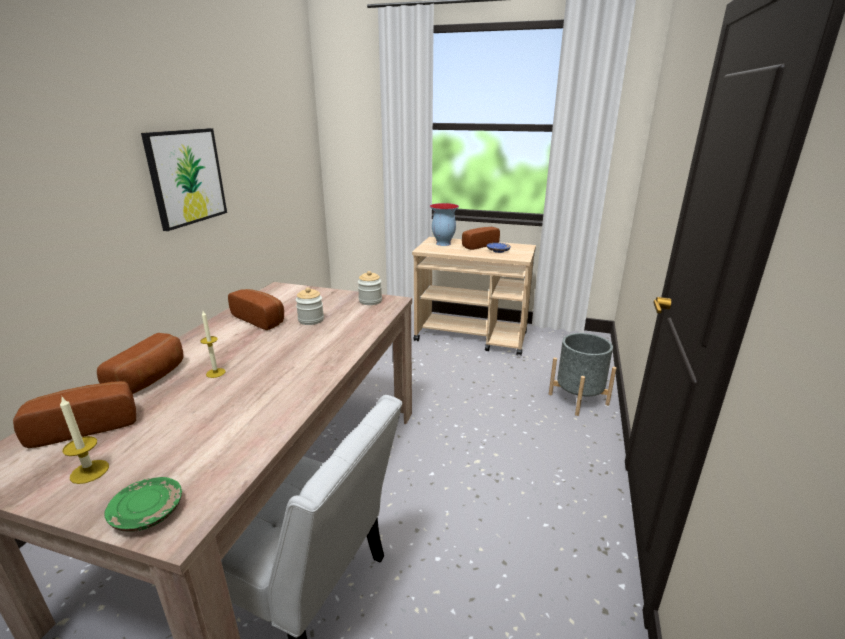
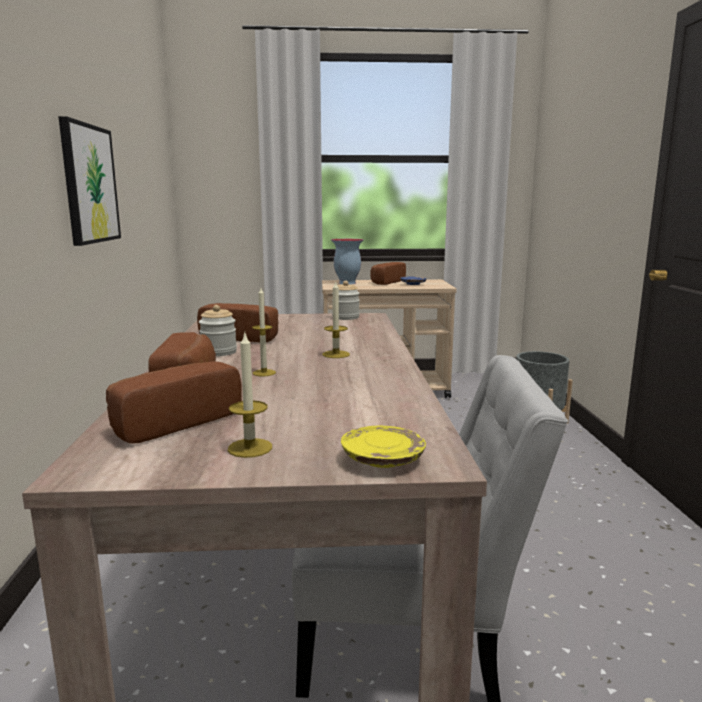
camera: 20 degrees left, 10 degrees down
(148, 512) = (382, 459): green plate -> yellow plate
(295, 356) = (336, 354): none -> candle
(311, 320) = (304, 333): jar -> jar (219, 352)

